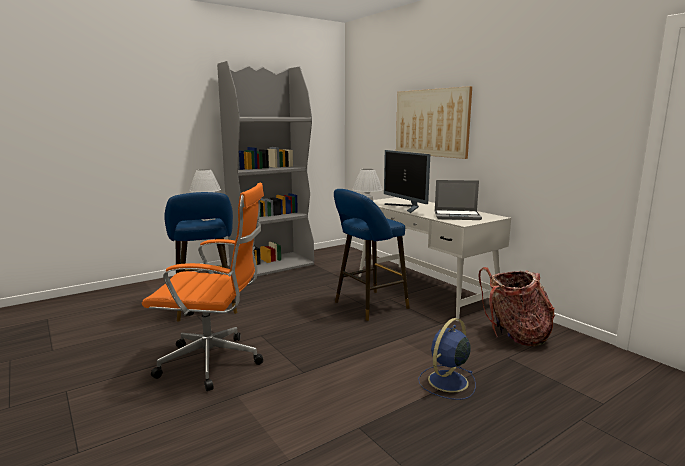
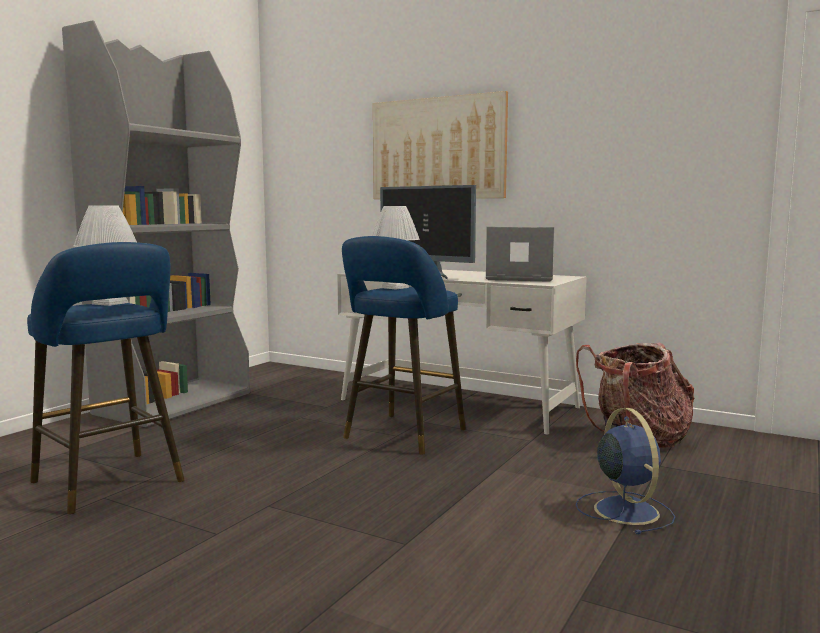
camera: 25 degrees left, 5 degrees down
(215, 362) = (226, 564): orange office chair -> none
(447, 382) = (624, 510): blue fan -> blue fan turned 150 degrees clockwise
(457, 216) = (518, 278): laptop -> laptop turned 150 degrees counterclockwise

